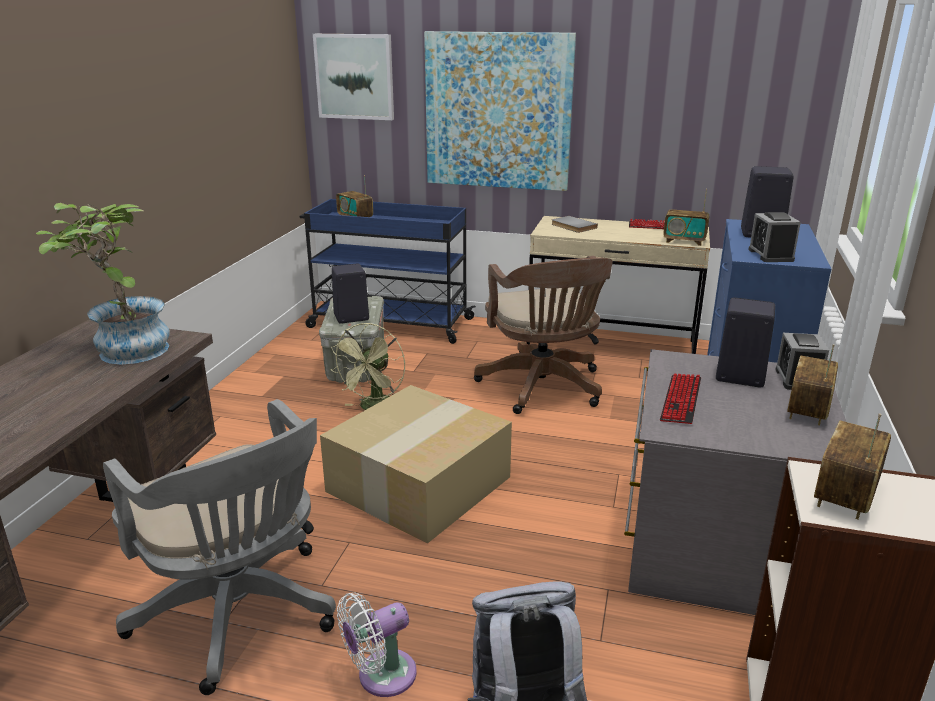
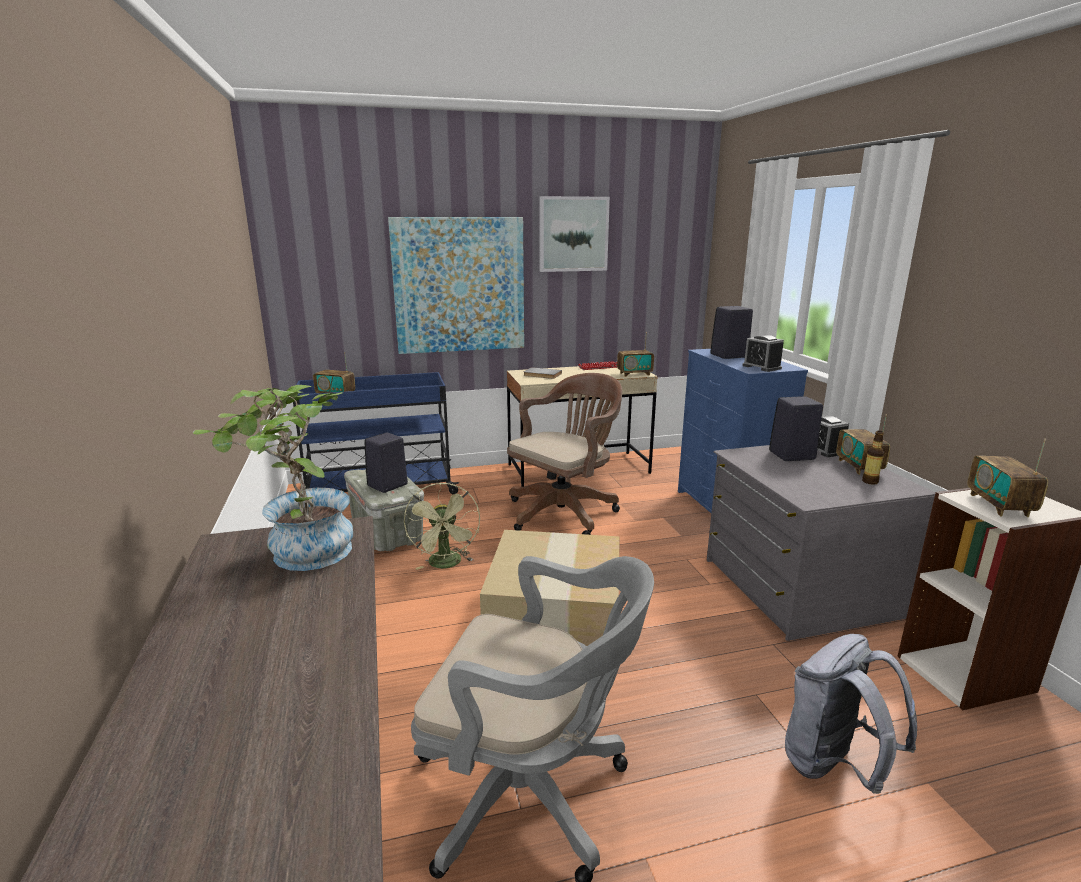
camera: 30 degrees left, 5 degrees down
(355, 76) = (316, 260): picture -> picture (573, 234)
(381, 676) = (705, 786): white fan -> none
(543, 388) = (565, 511): brown office chair -> brown office chair turned 90 degrees counterclockwise
(681, 400) = (786, 479): keyboard -> none
(788, 430) = (870, 481): none -> bottle

